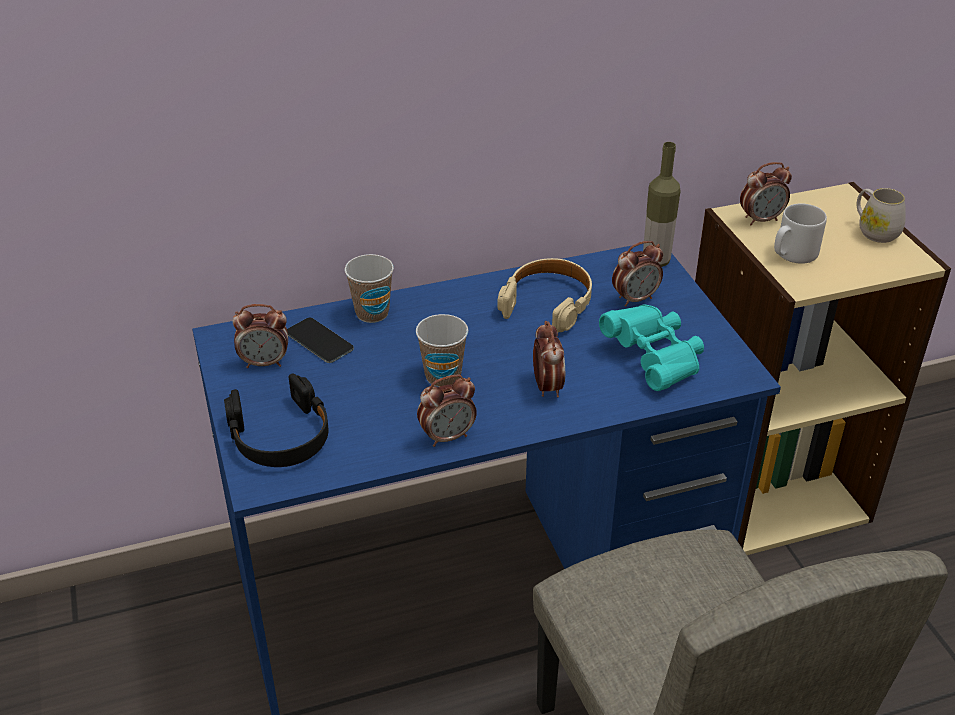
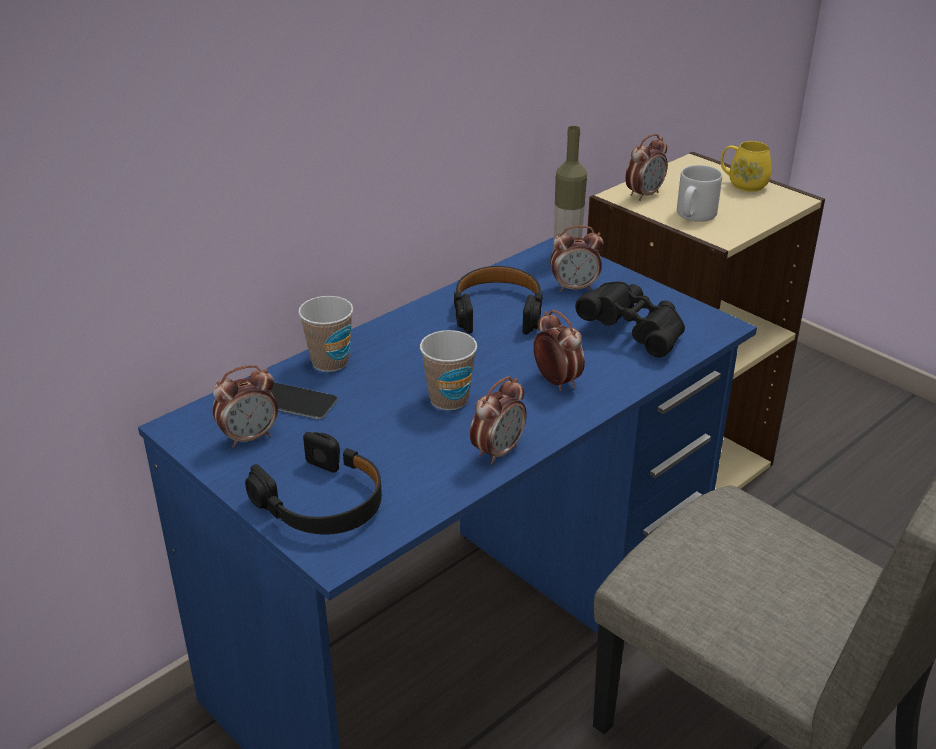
camera: 25 degrees left, 5 degrees down
(548, 303) = (498, 310): beige headphones -> black headphones
(635, 299) = (574, 288): alarm clock -> alarm clock turned 45 degrees clockwise
(654, 359) = (634, 333): turquoise binoculars -> black binoculars
(874, 231) = (742, 184): white mug -> yellow mug

